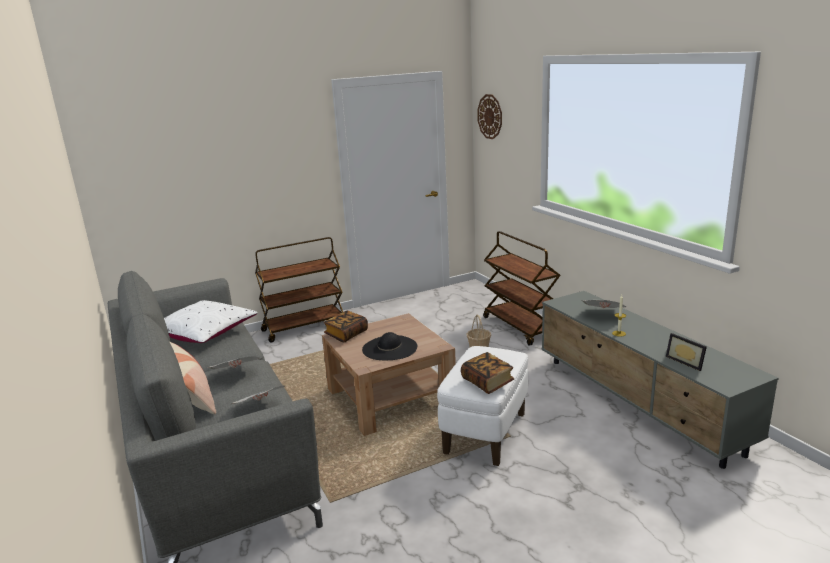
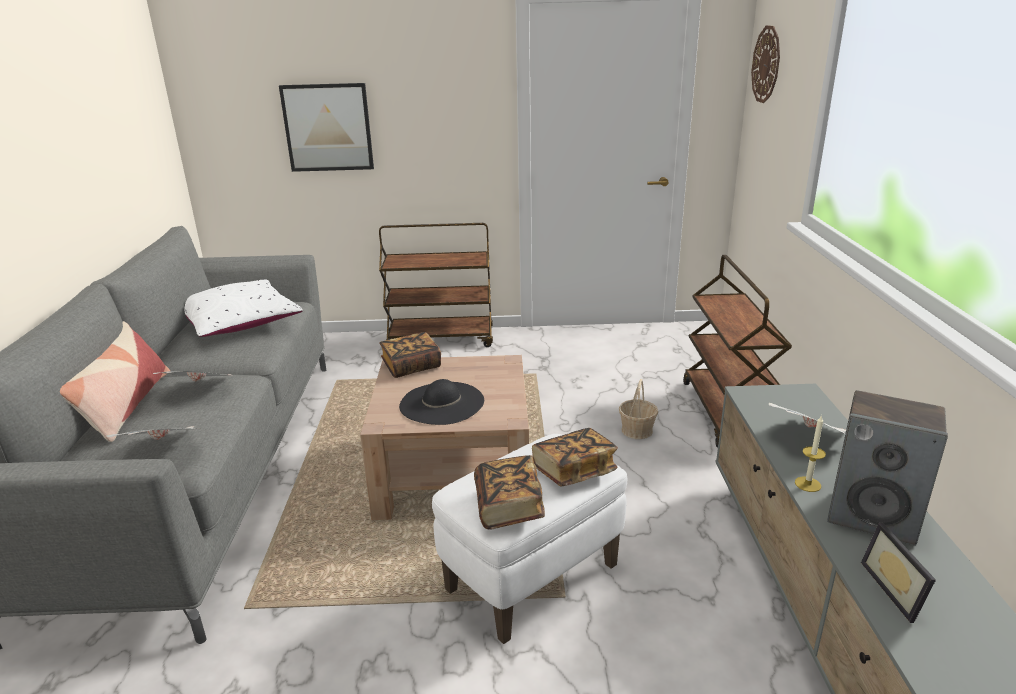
camera: 25 degrees right, 5 degrees up
(206, 184) = (328, 127): none -> picture
(503, 358) = (574, 471): none -> book
(656, 339) = (873, 517): none -> speaker

